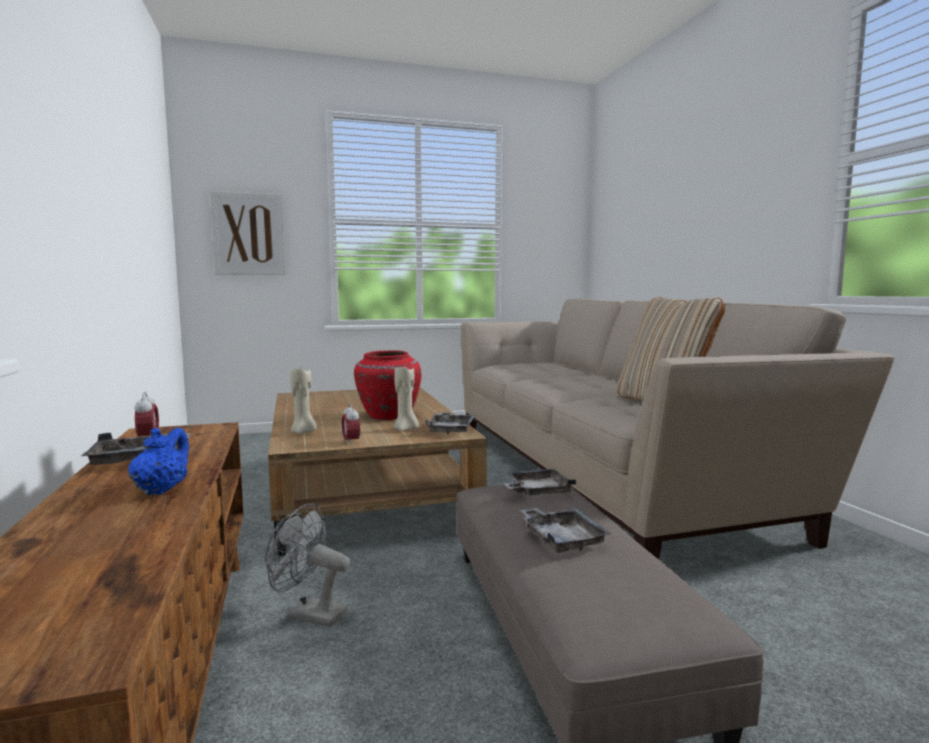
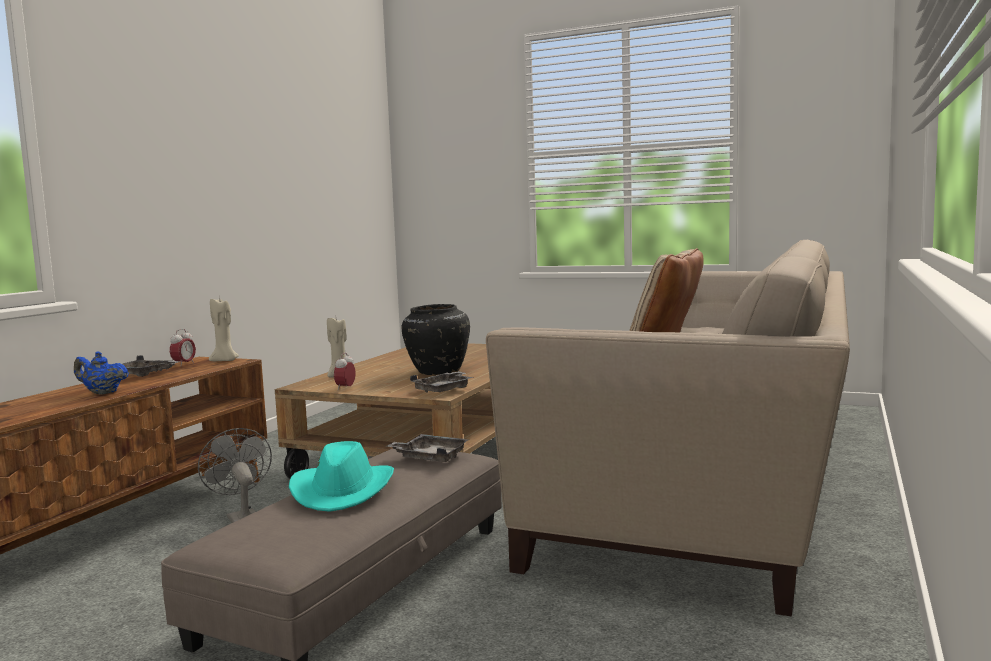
camera: 40 degrees right, 0 degrees up
(162, 490) = (102, 393): blue teapot -> blue teapot turned 120 degrees counterclockwise
(248, 234) = (451, 177): picture -> none
(387, 416) = (437, 371): red vase -> black vase
(406, 429) = (413, 384): beige candle -> beige candle (225, 361)
(562, 539) = (343, 491): grey tray -> turquoise hat

